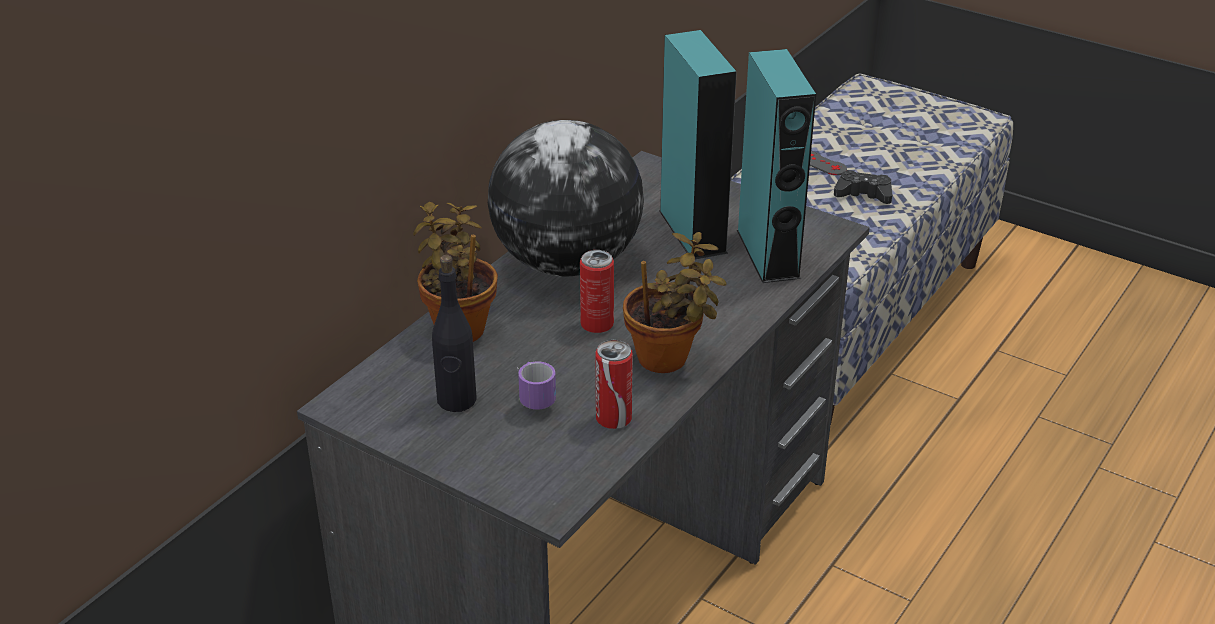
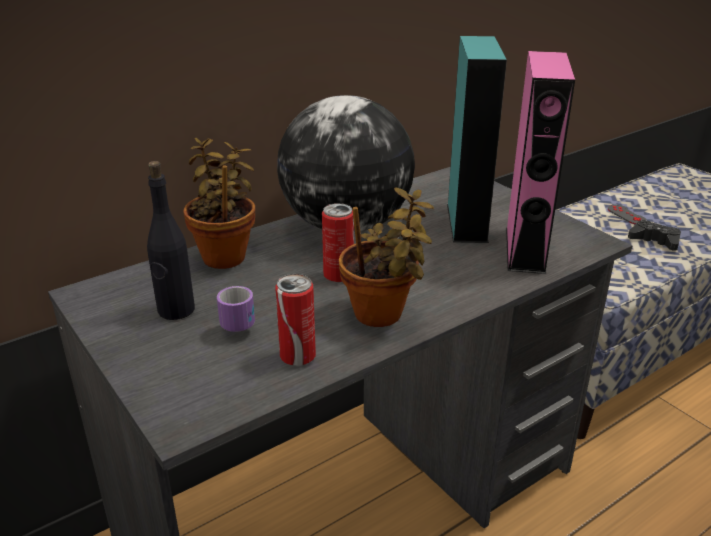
camera: 20 degrees right, 5 degrees down
(768, 253) = (525, 249): turquoise speaker -> pink speaker

